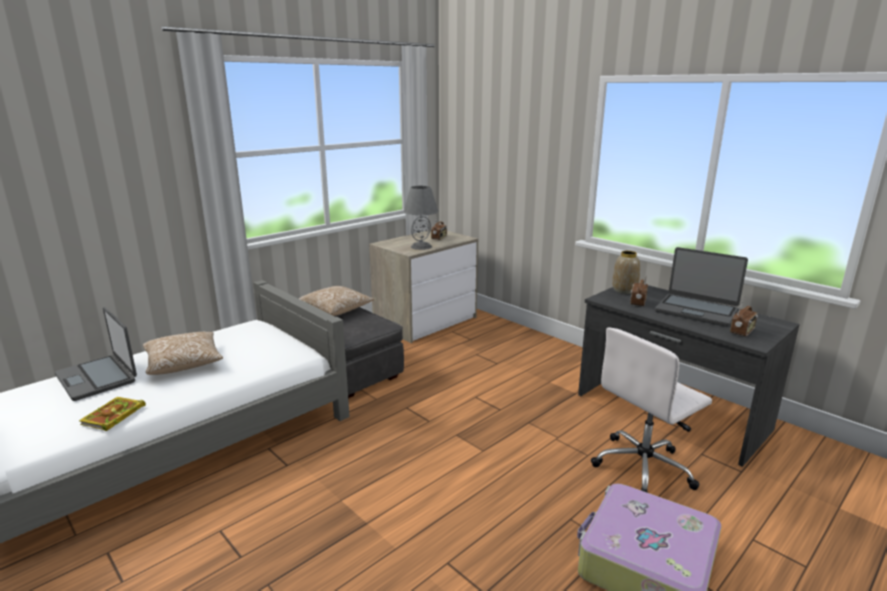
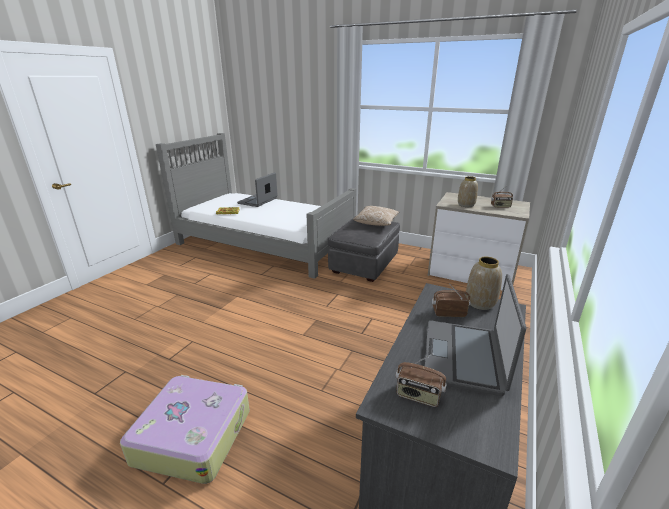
camera: 70 degrees right, 5 degrees up
(184, 364) = (278, 209): pillow -> none
(421, 246) = (465, 205): grey table lamp -> vase
(644, 467) = (319, 431): white office chair -> none

